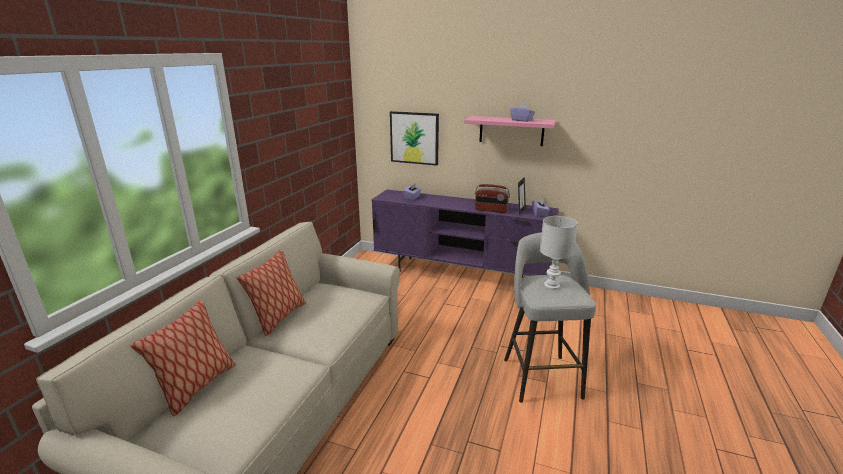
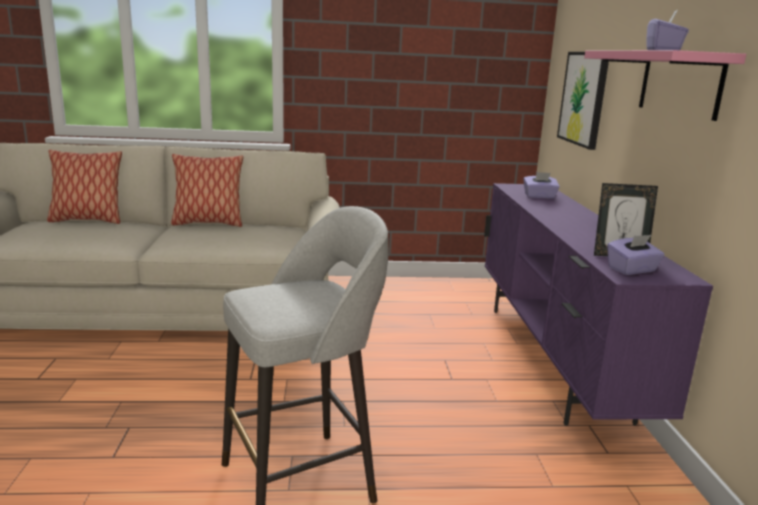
camera: 65 degrees right, 5 degrees down
(491, 210) = (576, 237): radio -> none
(551, 286) = (298, 294): white table lamp -> none

